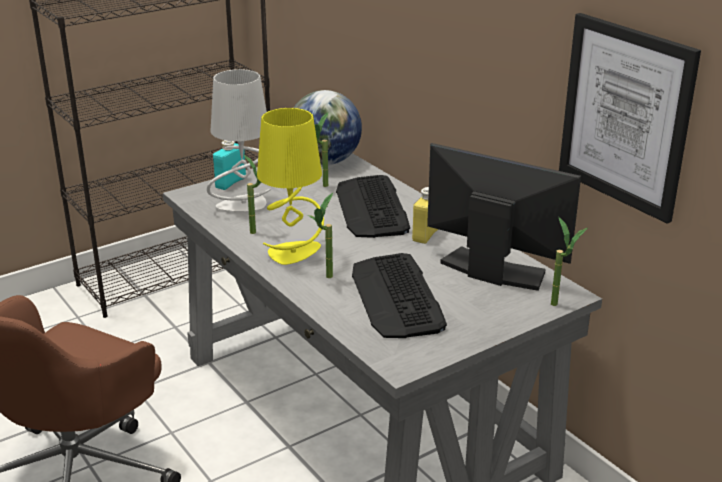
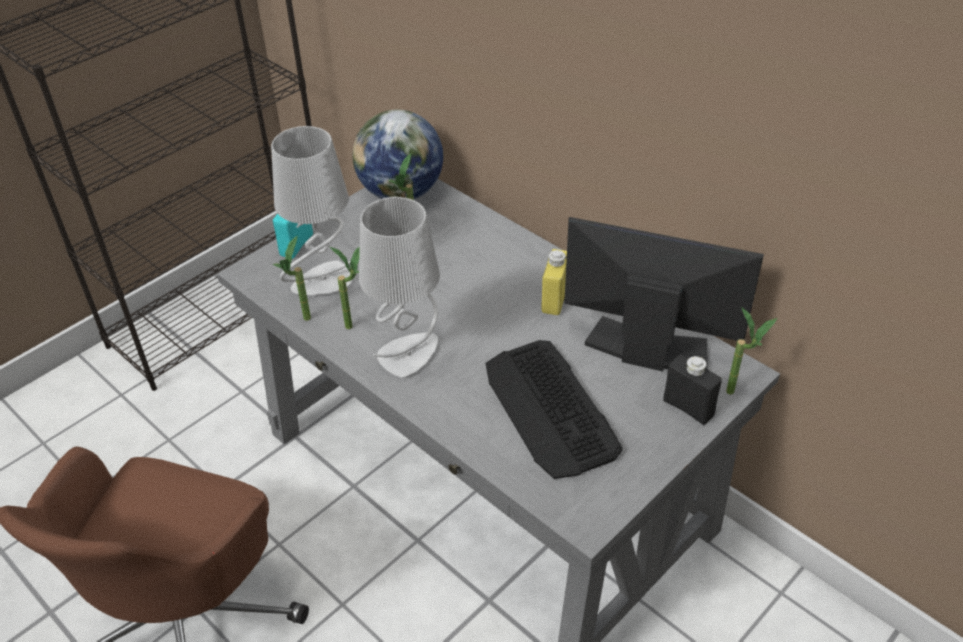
camera: 10 degrees left, 15 degrees up
(294, 253) = (408, 354): yellow table lamp -> grey table lamp
(324, 279) = (458, 393): potted plant -> potted plant (302, 323)
(372, 208) = (479, 264): keyboard -> none
(513, 309) = (688, 407): none -> black bottle
(625, 116) = (821, 186): picture -> none

